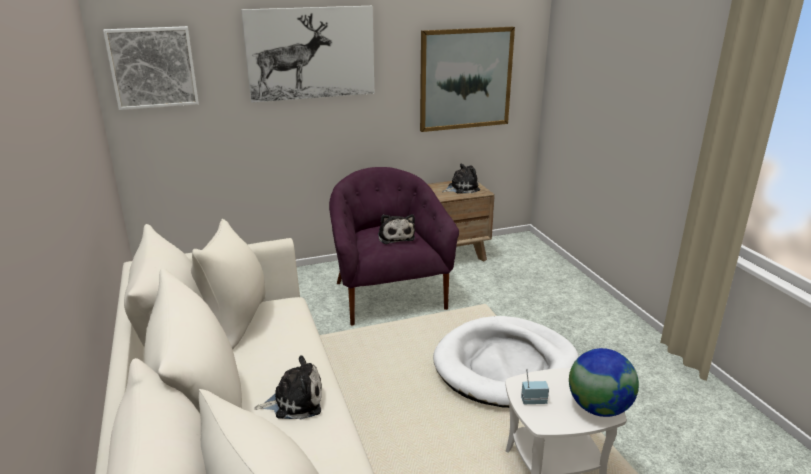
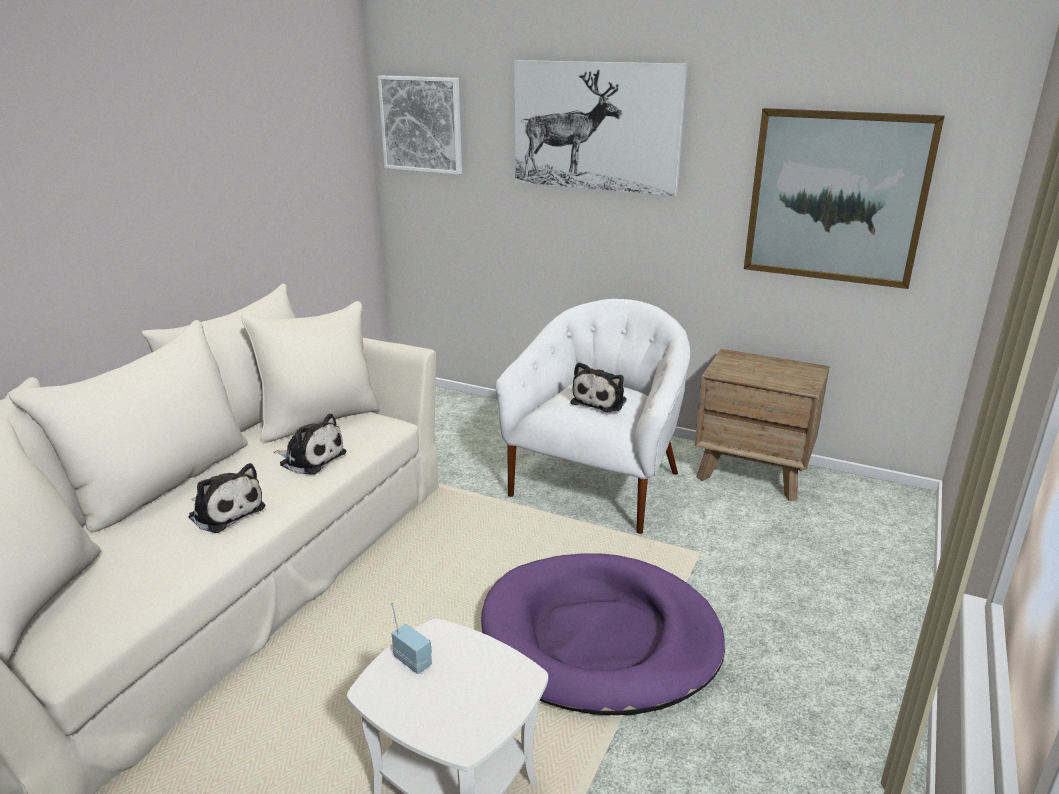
camera: 45 degrees right, 0 degrees up
(388, 295) = (597, 484): purple armchair -> white armchair
(461, 188) = (782, 373): plush toy -> plush toy (310, 458)
(506, 366) = (600, 638): white dog bed -> purple dog bed
(598, 408) = (463, 725): globe -> none

